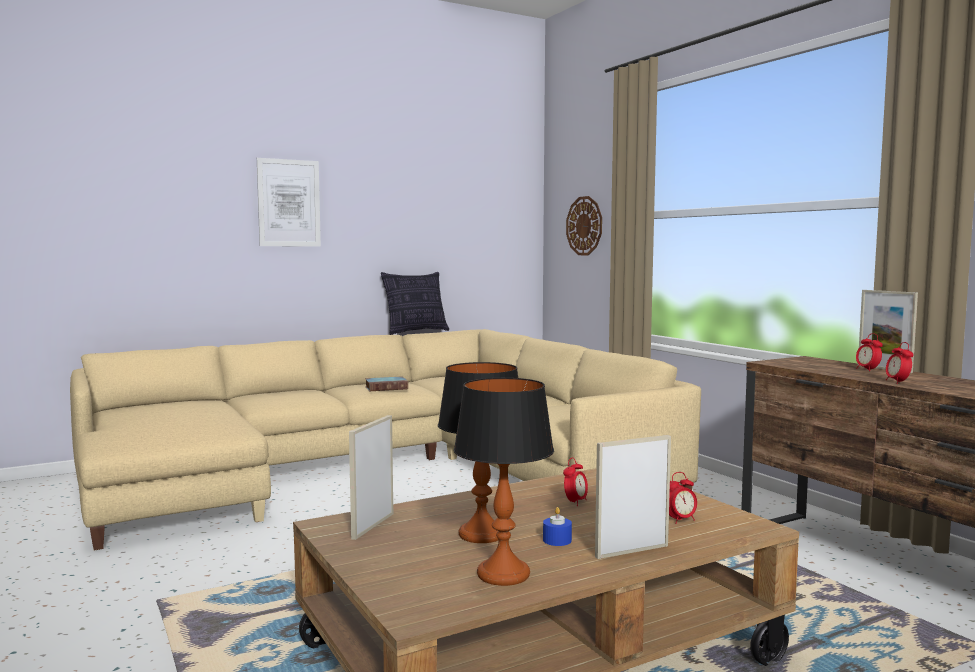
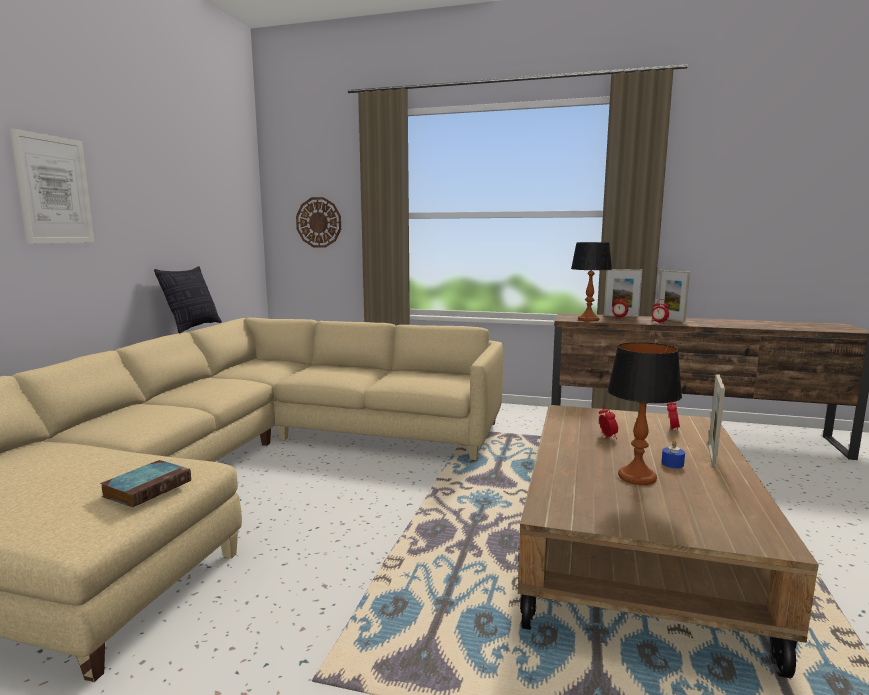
camera: 45 degrees left, 5 degrees up
(373, 526) = (573, 500): picture frame -> picture frame (670, 319)
(387, 387) = (222, 386): book -> book (148, 488)
(503, 574) = (719, 496): table lamp -> table lamp (588, 319)

